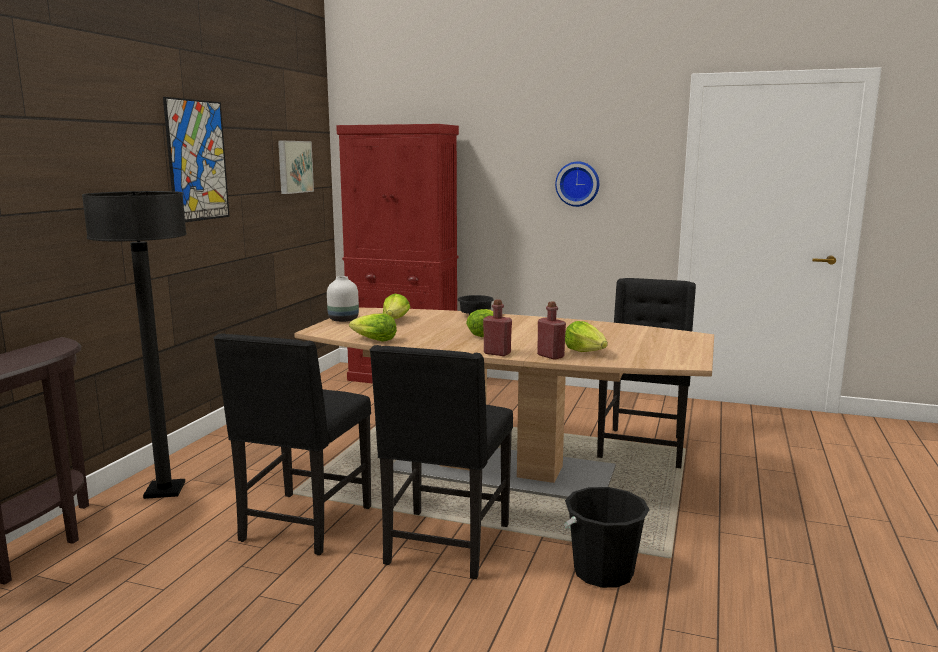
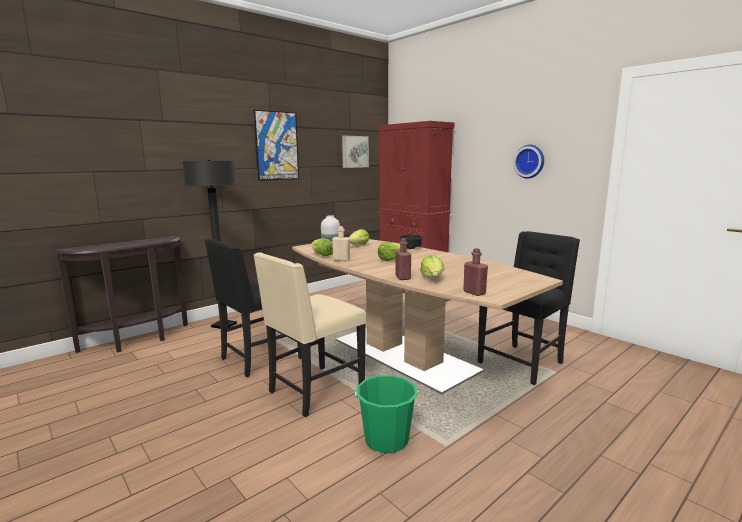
camera: 30 degrees right, 0 degrees up
(419, 343) = (341, 260): none -> beige bottle
(445, 545) = (314, 391): black chair -> beige chair
(497, 353) = (373, 271): red bottle -> red bottle (474, 293)
(603, 572) = (386, 440): black bucket -> green bucket

